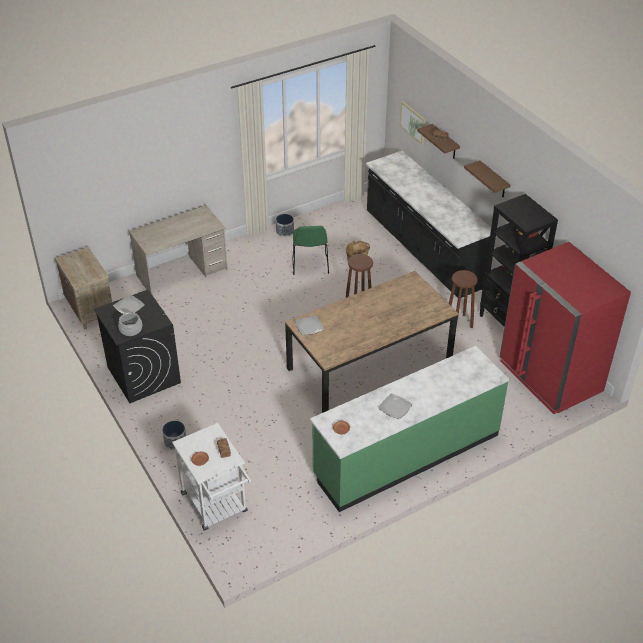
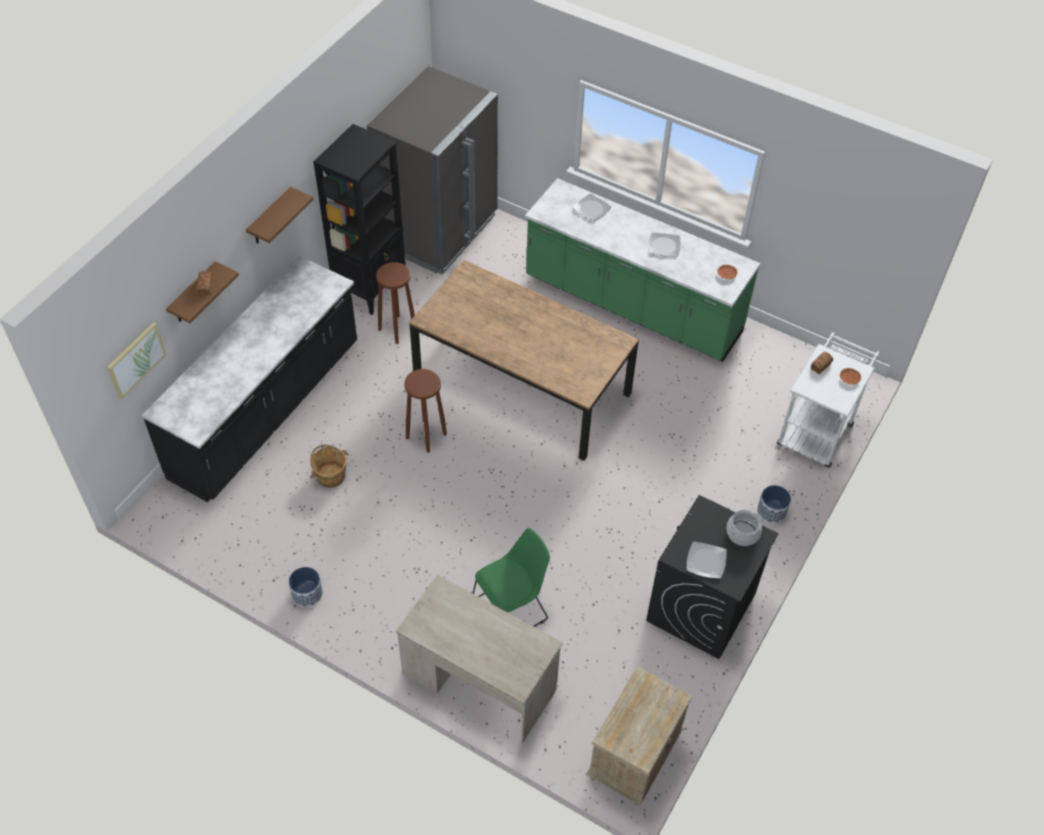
camera: 120 degrees left, 10 degrees up
(309, 326) = (580, 381): plate -> plate (591, 209)
(310, 266) = (371, 525): green chair -> green chair (511, 609)
(550, 377) = (439, 231): red fridge -> grey fridge

